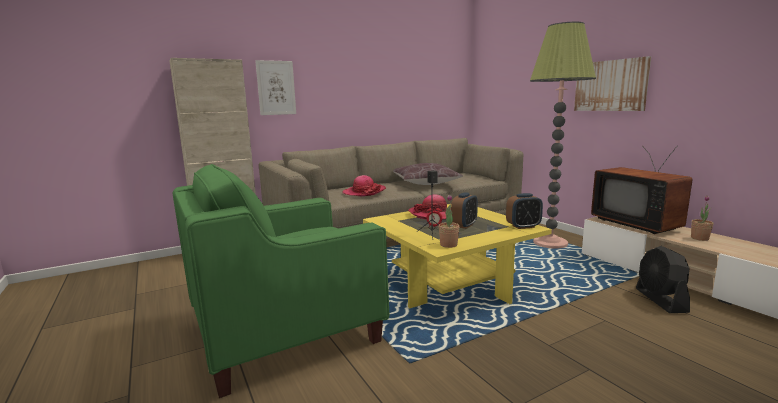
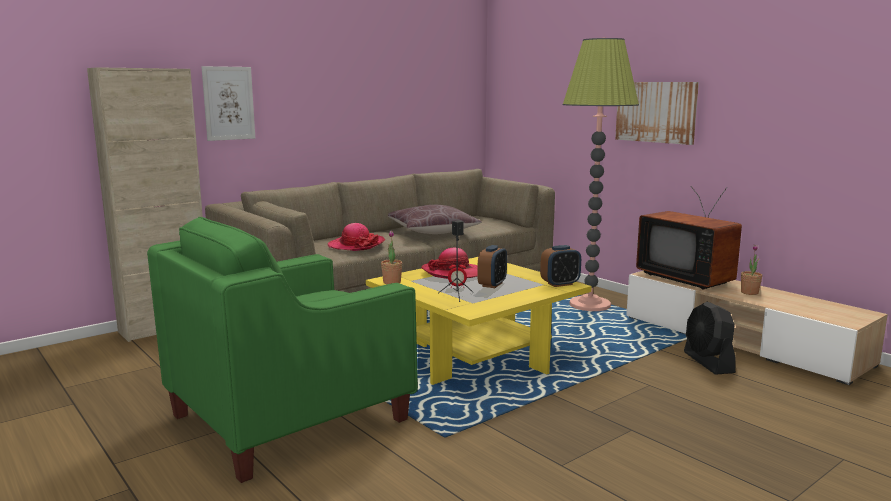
camera: 10 degrees left, 0 degrees up
(448, 245) = (479, 306): potted plant -> potted plant (392, 282)

